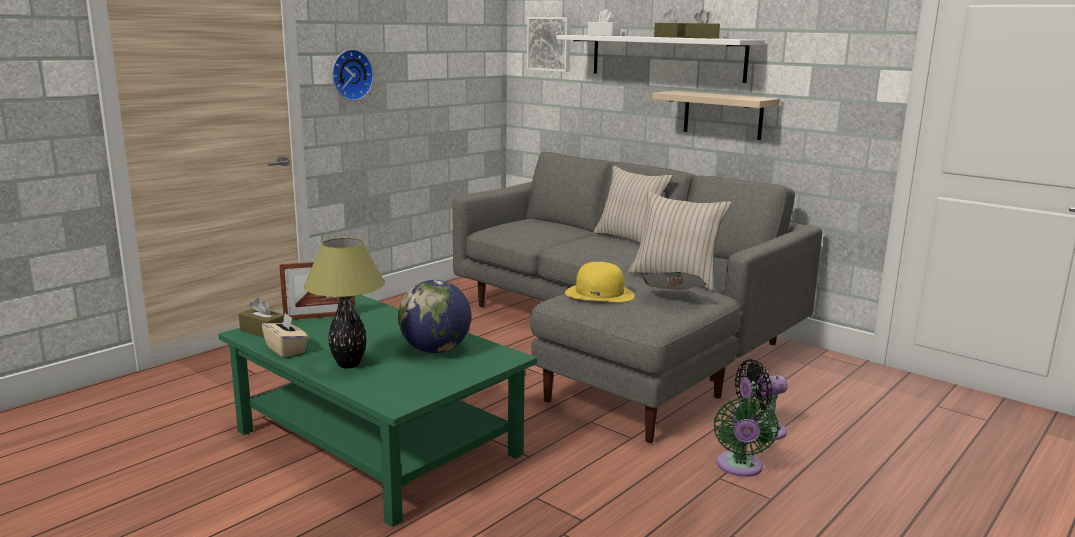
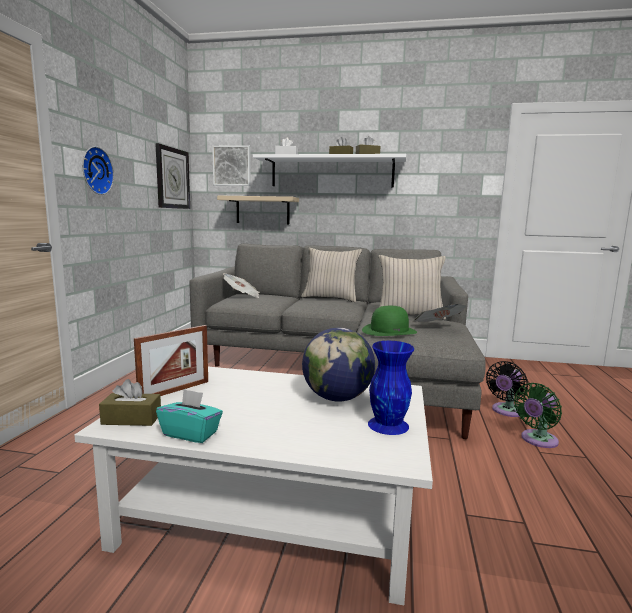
camera: 30 degrees left, 5 degrees down
(286, 350) = (191, 433): beige tissue box -> turquoise tissue box
(348, 364) = (284, 432): table lamp -> none
(378, 442) = (273, 508): green coffee table -> white coffee table
(436, 379) = (388, 424): none -> blue vase
(469, 64) = (172, 178): none -> wall clock
(521, 223) = (242, 296): none -> newspaper
(600, 294) = (389, 331): yellow hat -> green hat
(723, 115) = (377, 210): beige shelf -> beige shelf (262, 210)
(739, 467) = (537, 440): green fan -> green fan turned 75 degrees clockwise

